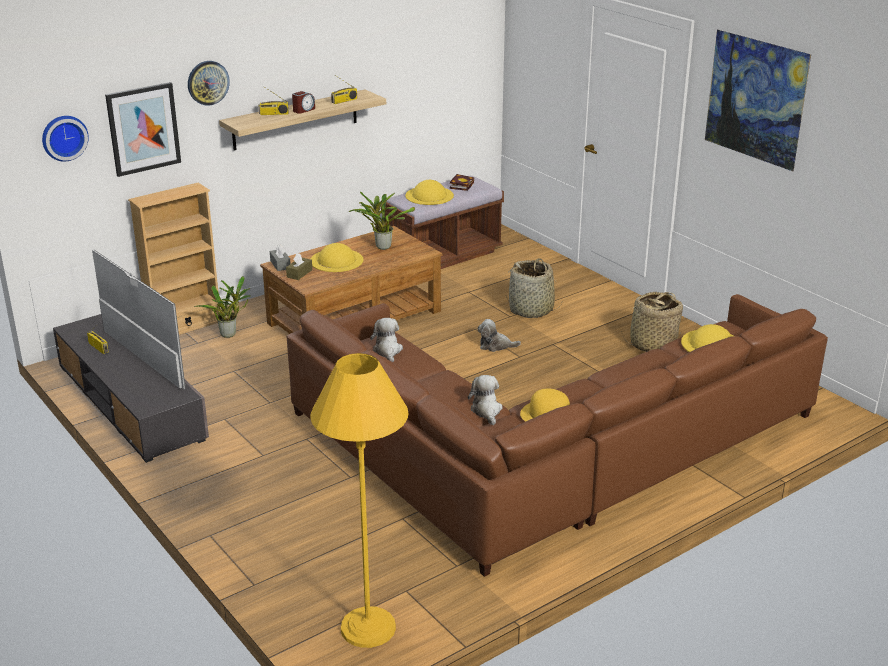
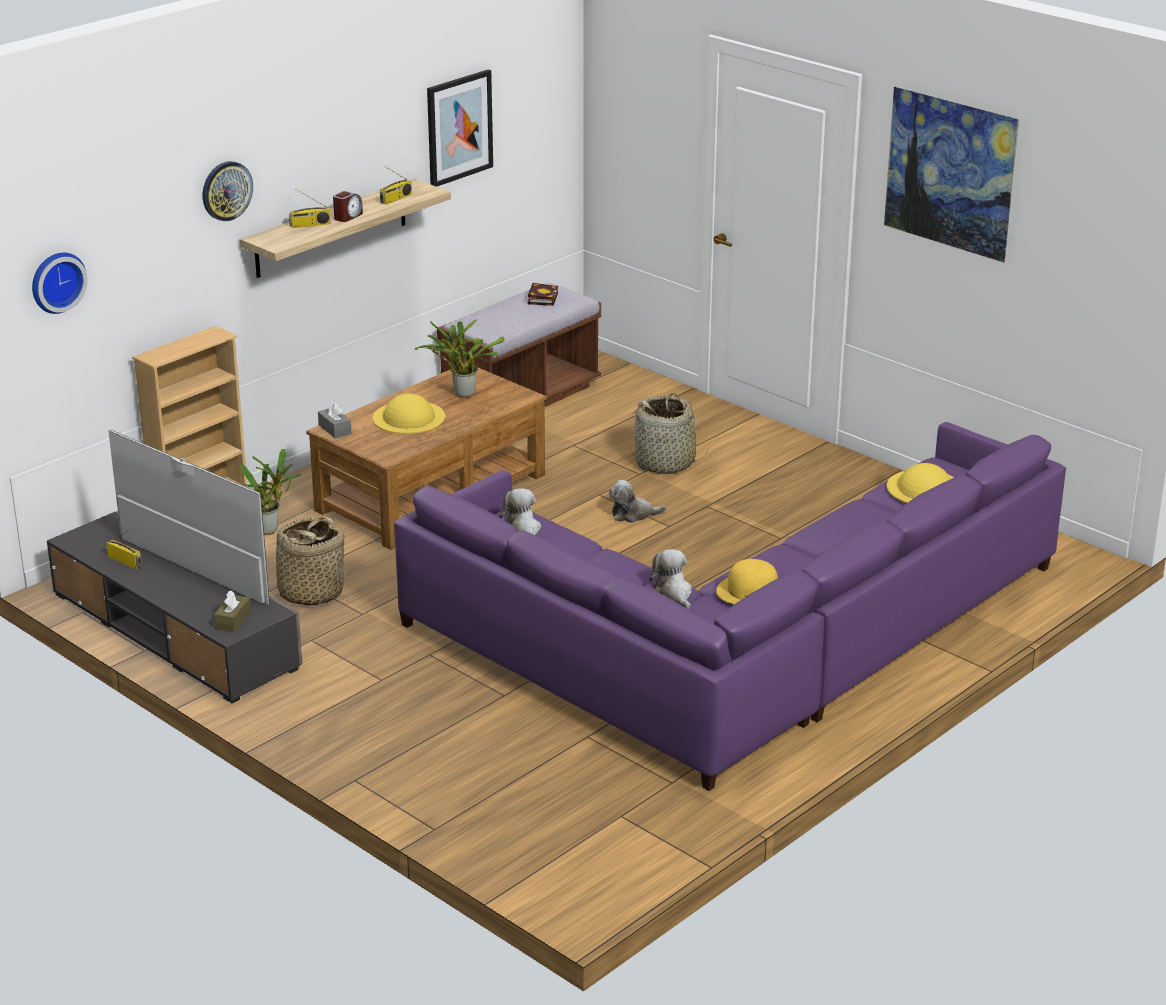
camera: 10 degrees left, 0 degrees up
(143, 128) = (149, 260): picture -> picture (459, 127)
(299, 273) = (366, 439): brown tissue box -> brown tissue box (233, 620)
(368, 628) = (590, 860): yellow floor lamp -> none
(429, 195) = (504, 316): yellow hat -> none
(548, 454) = (742, 644): brown sofa -> purple sofa
(652, 345) = (835, 496): basket -> basket (310, 592)

